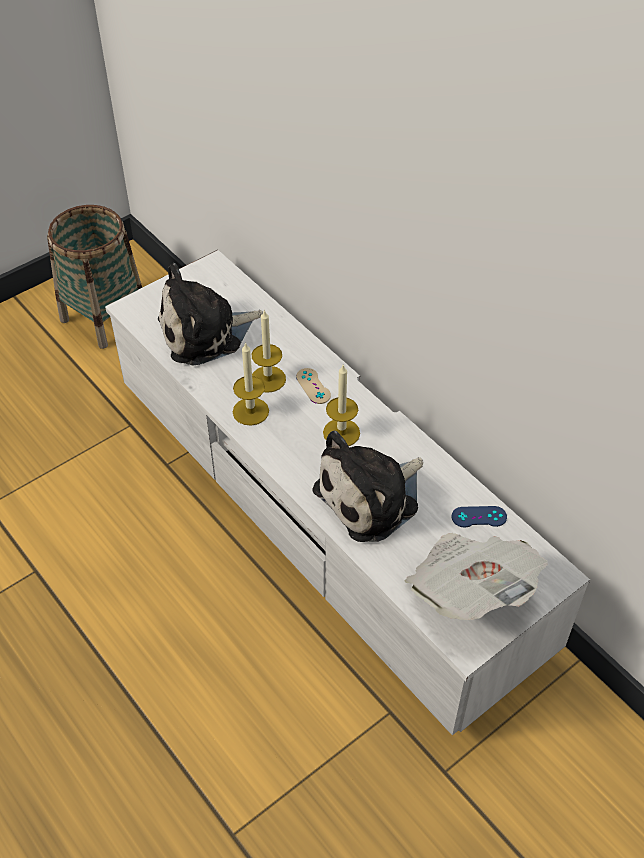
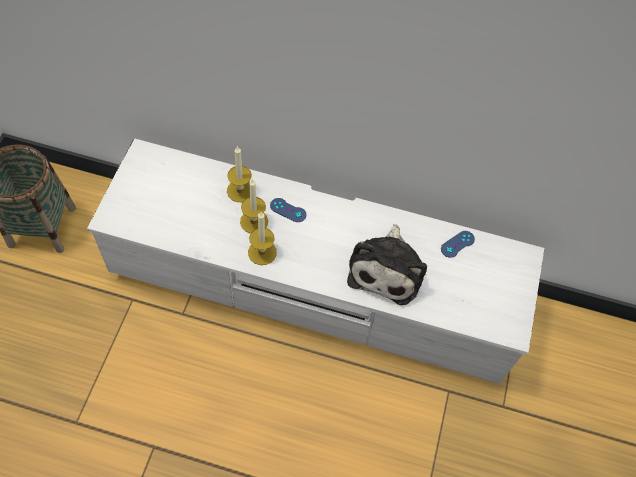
camera: 40 degrees left, 10 degrees up
(205, 333) = (181, 209): plush toy -> none
(313, 386) = (288, 210): beige game controller -> blue game controller
(341, 433) = (333, 234): candle -> candle (240, 190)
(470, 590) = (488, 295): newspaper -> none

